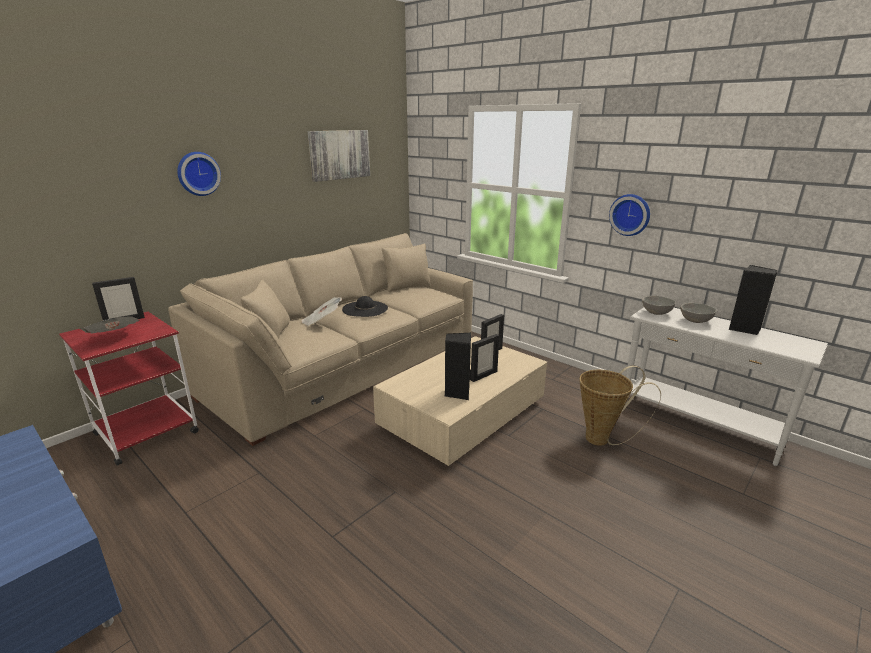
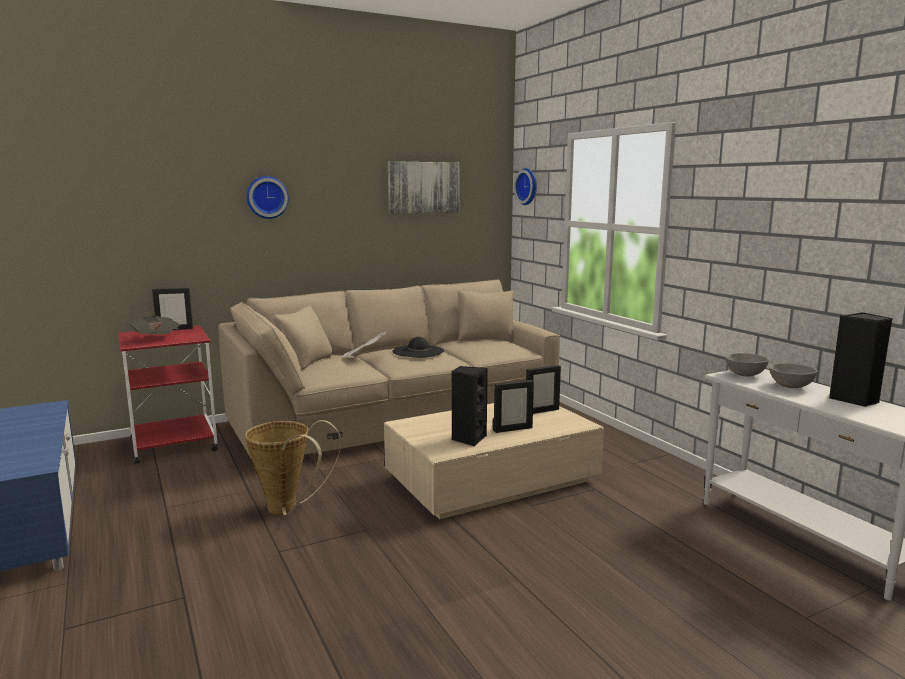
camera: 20 degrees right, 10 degrees down
(603, 439) = (649, 529): basket -> basket (288, 510)
(630, 214) = (728, 252): wall clock -> wall clock (528, 186)

